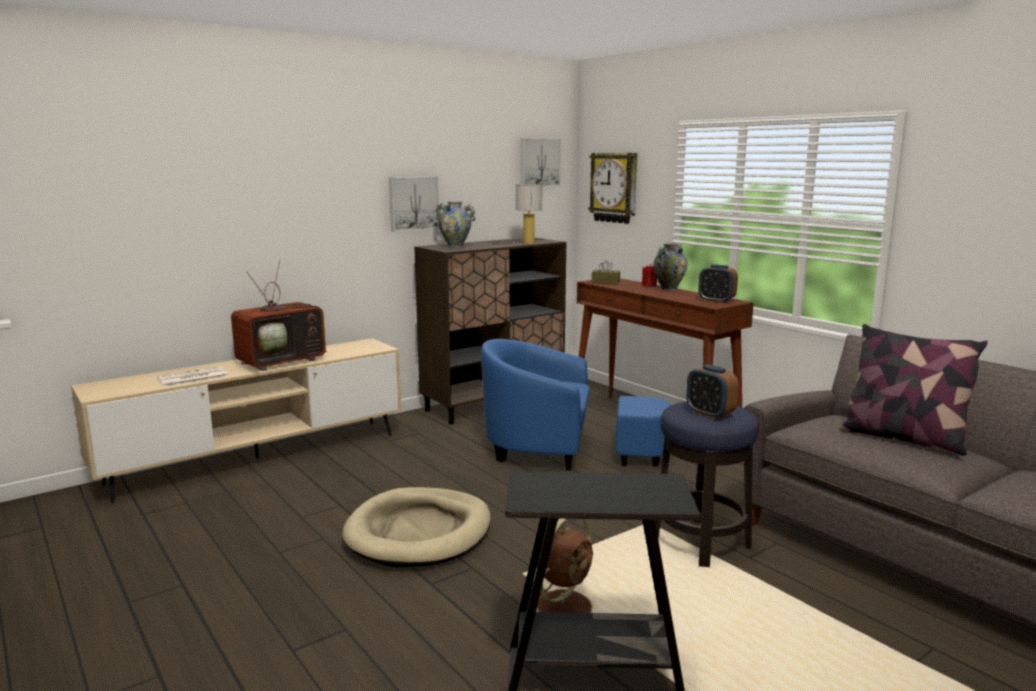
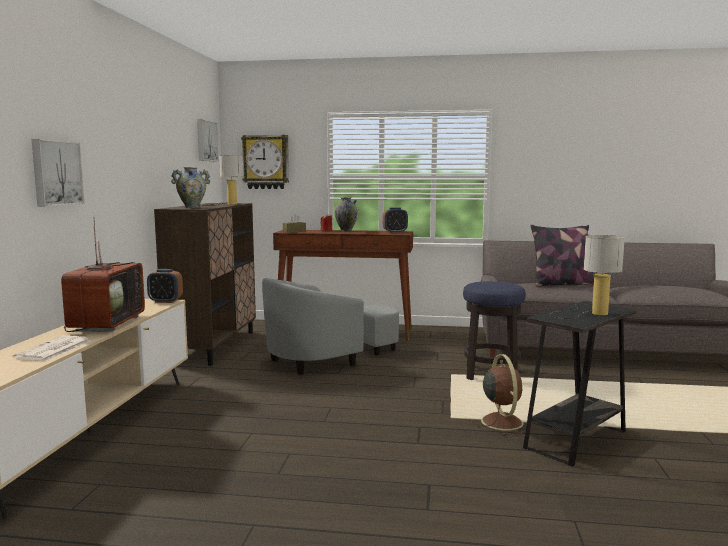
camera: 45 degrees left, 5 degrees down
(413, 203) = (147, 169): picture -> picture (56, 173)
(419, 532) = (346, 424): beige dog bed -> none
(562, 451) = (326, 358): blue armchair -> grey armchair
(605, 493) = (588, 312): none -> table lamp
(710, 414) = (499, 285): alarm clock -> alarm clock (165, 301)

